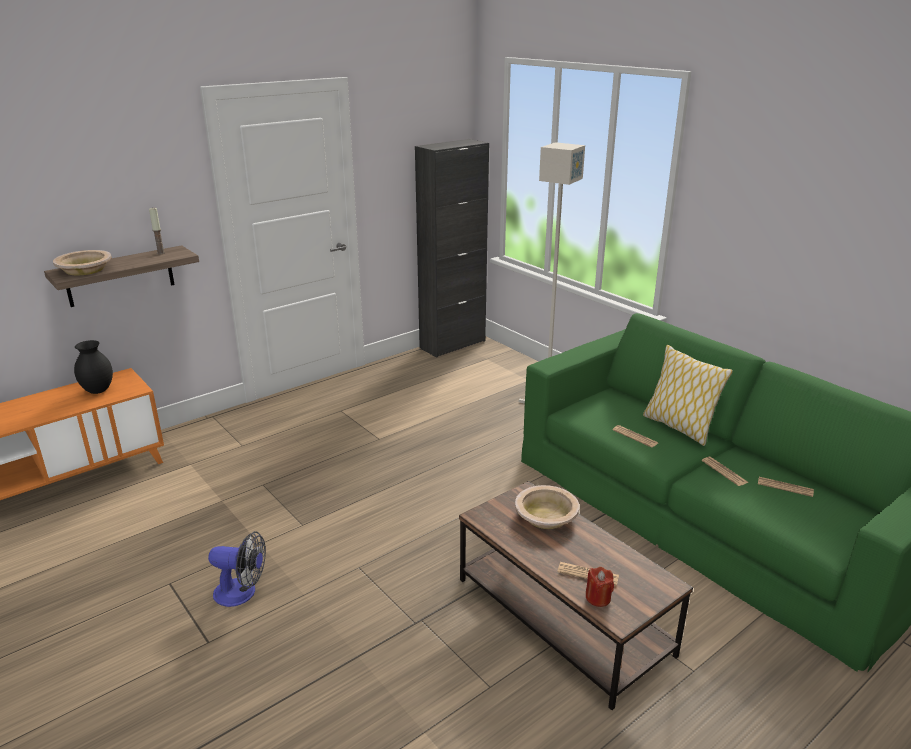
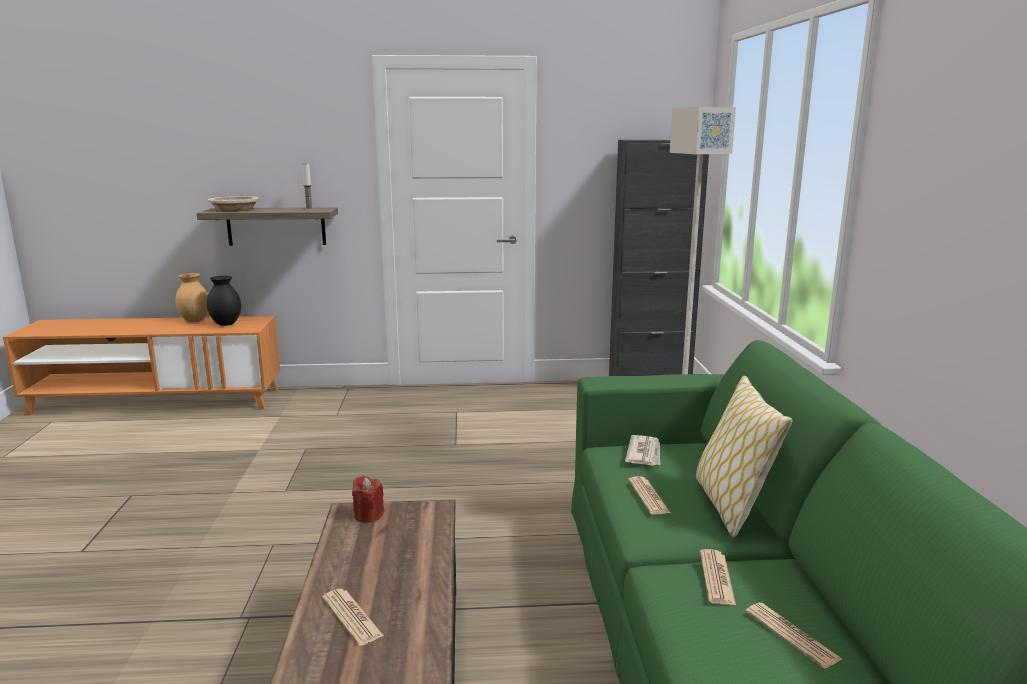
camera: 35 degrees right, 10 degrees down
(52, 396) = (194, 321): none -> brown vase
(242, 593) = (161, 524): fan -> none
(546, 515) = (413, 539): beige bowl -> none
(595, 408) = (644, 453): none -> newspaper
(598, 598) = (317, 648): red candle -> red candle (368, 515)

